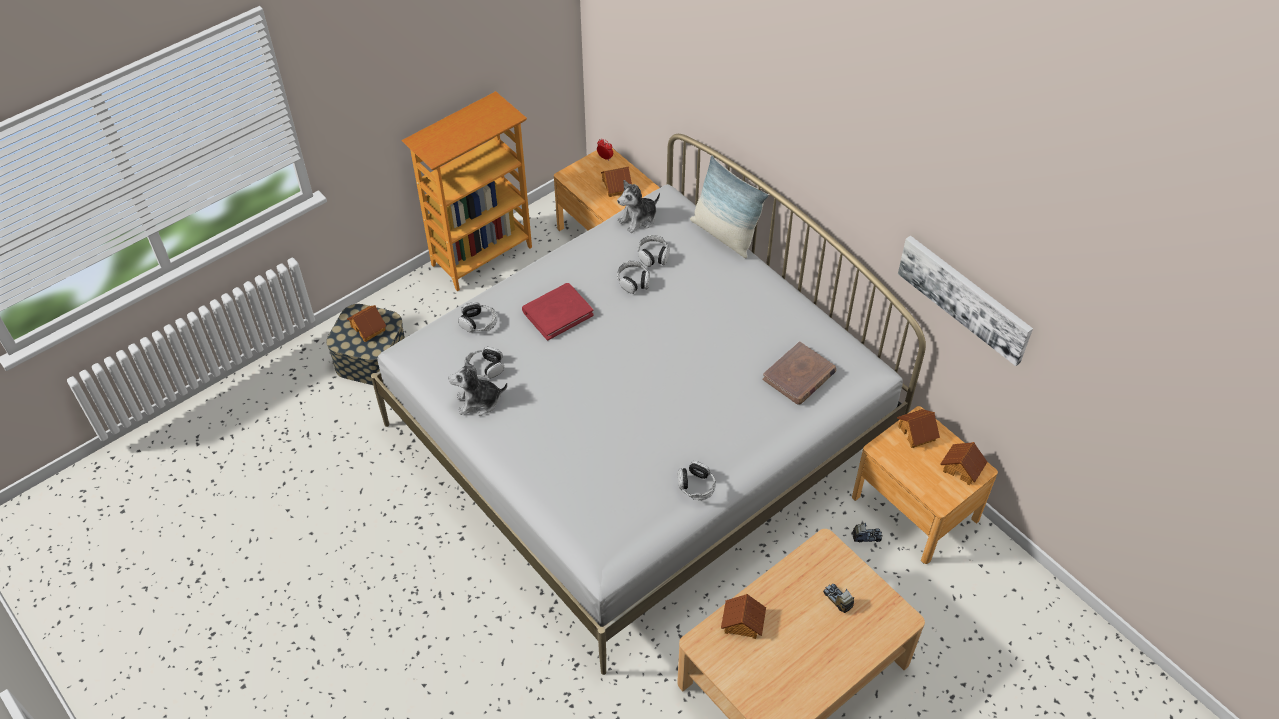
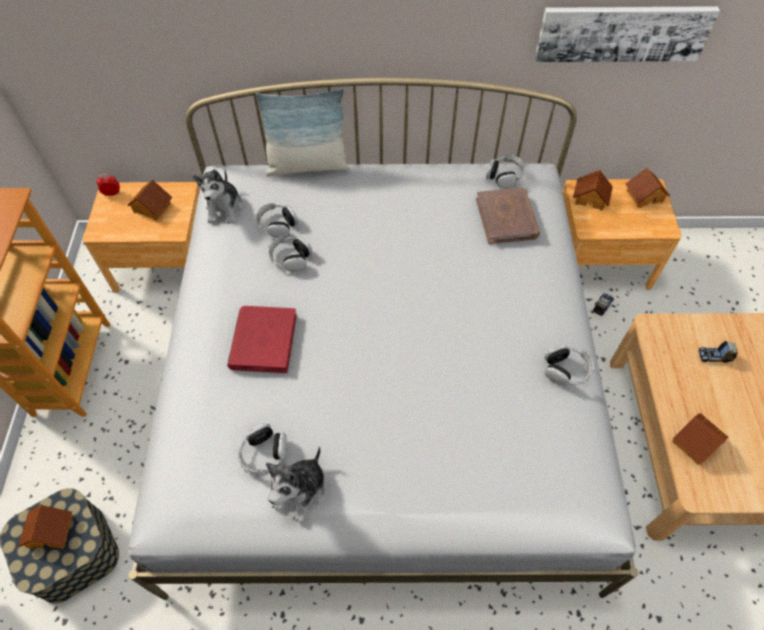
camera: 50 degrees left, 5 degrees up
(478, 322) = (200, 418): headphones -> headphones (504, 176)

